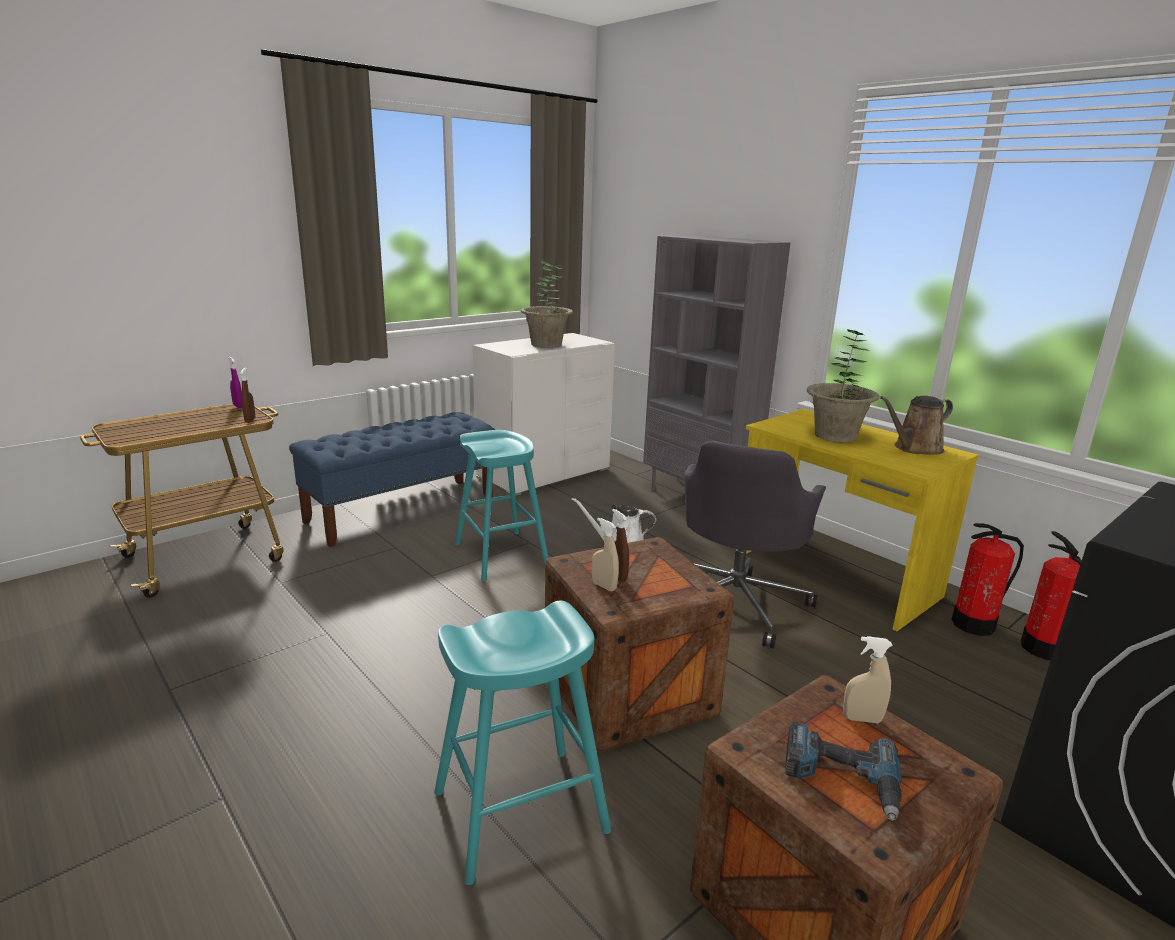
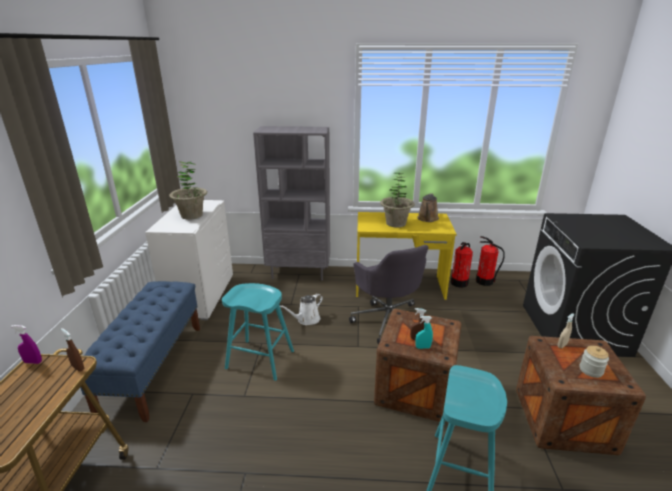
camera: 45 degrees left, 5 degrees up
(604, 586) = (423, 347): beige spray bottle -> turquoise spray bottle
(841, 778) = (591, 370): power drill -> jar

